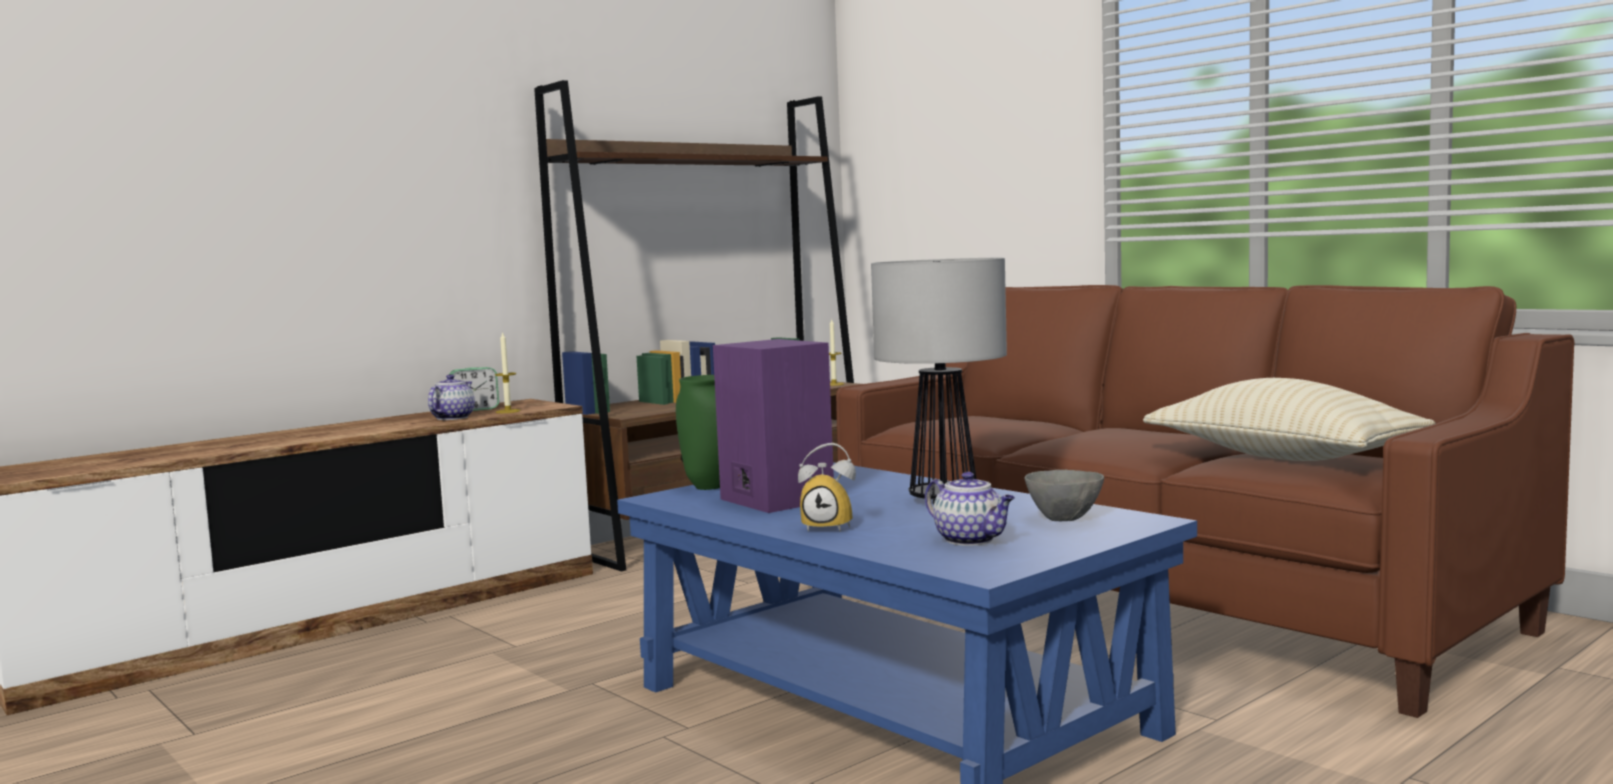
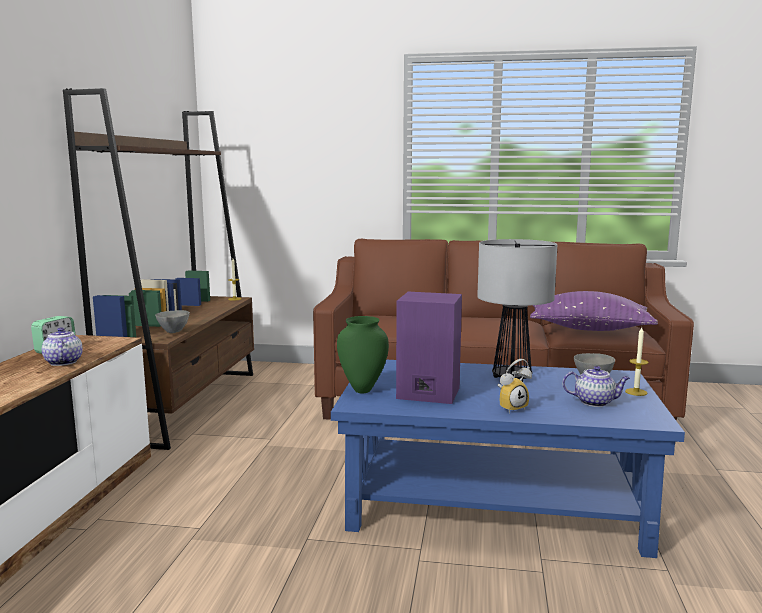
camera: 40 degrees left, 5 degrees up
(508, 411) = (94, 349): candle -> candle (636, 392)
(661, 409) = (173, 331): none -> grey bowl
(1282, 457) = (589, 329): beige pillow -> purple pillow

